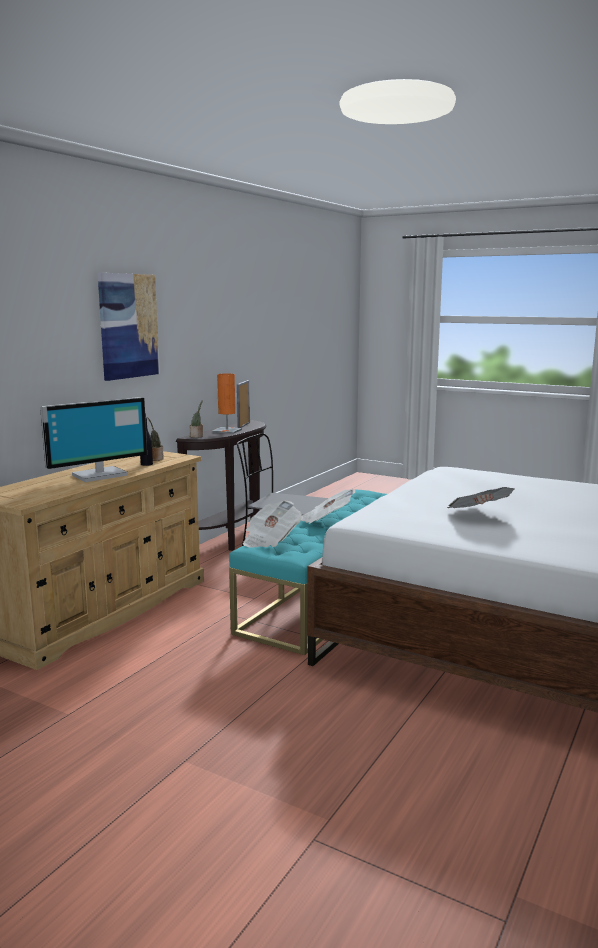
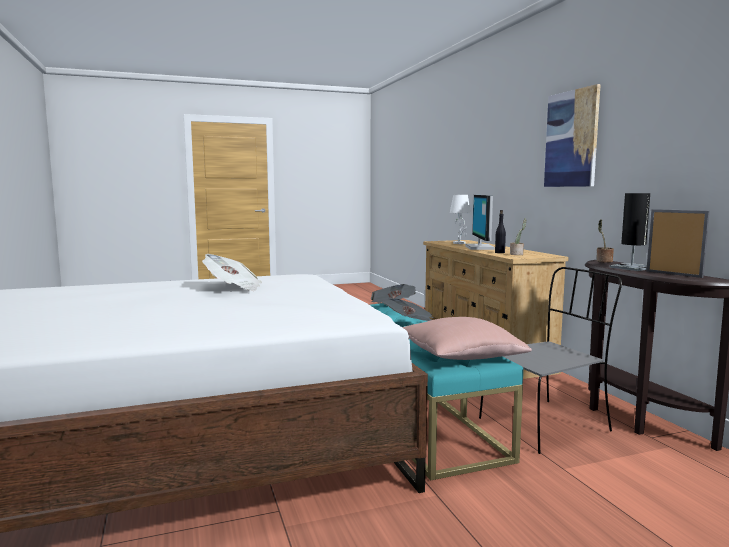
camera: 130 degrees right, 5 degrees down
(43, 489) = (459, 243): none -> white table lamp
(227, 431) = (631, 268): orange table lamp -> black table lamp
(370, 498) = (459, 355): none -> pink pillow

